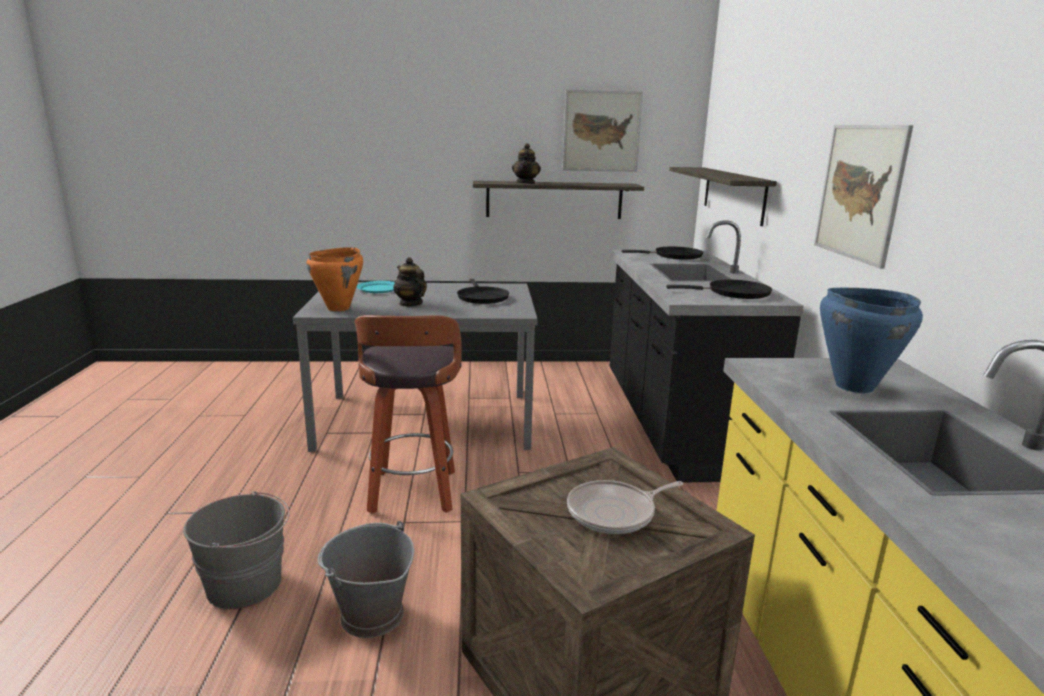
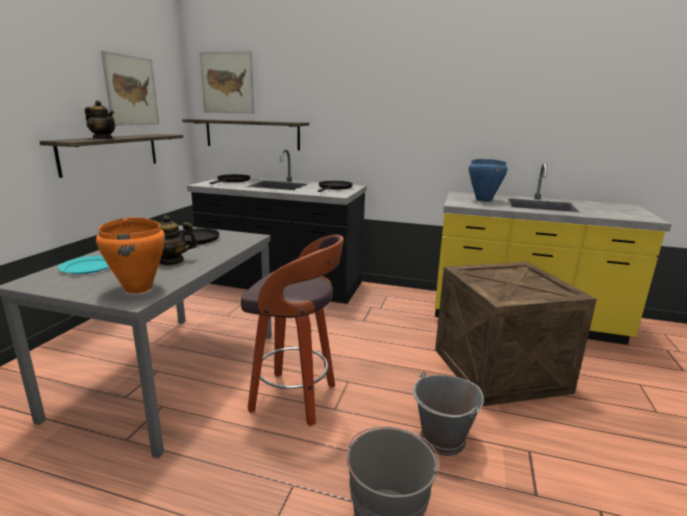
camera: 70 degrees left, 0 degrees up
(615, 513) = (512, 279): frying pan -> none
(859, 192) = (395, 123): picture -> picture (227, 83)

